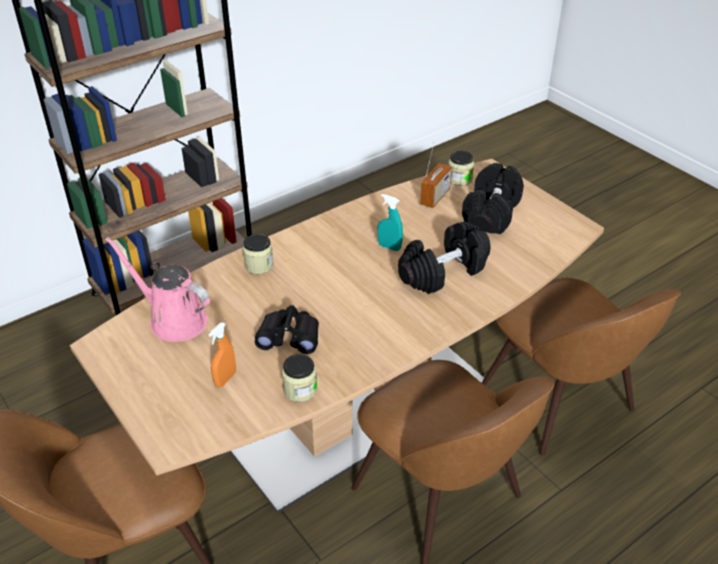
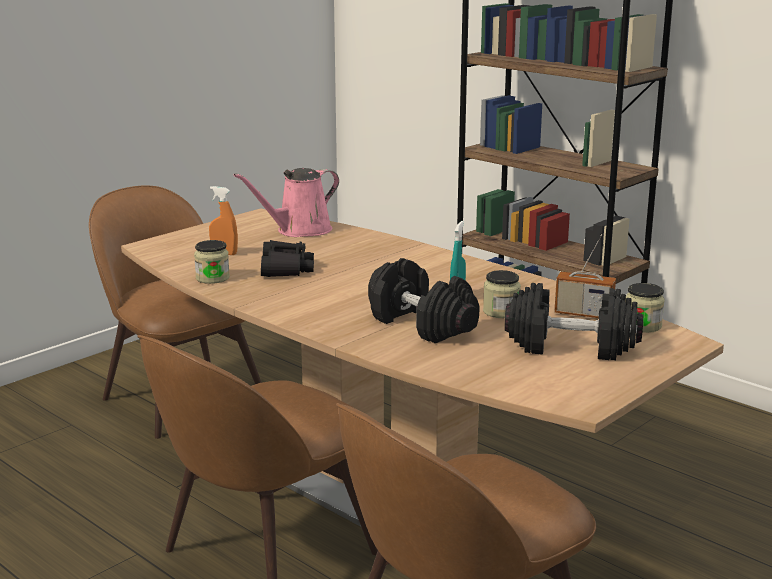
camera: 80 degrees right, 20 degrees down
(173, 319) = (299, 231): pink watering can -> pink watering can turned 150 degrees counterclockwise
(259, 265) = (392, 249): jar -> jar (501, 312)

